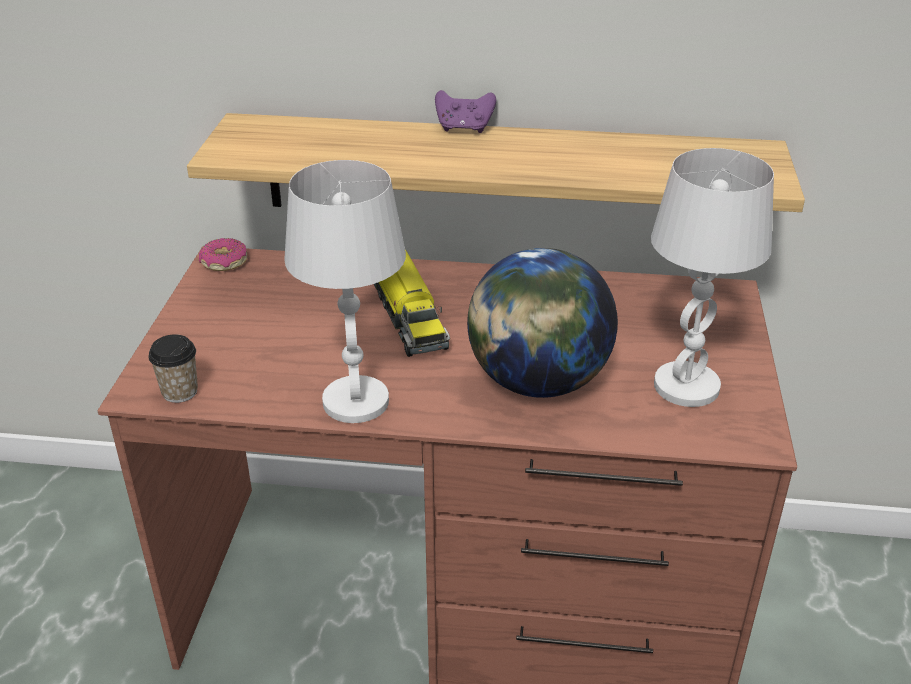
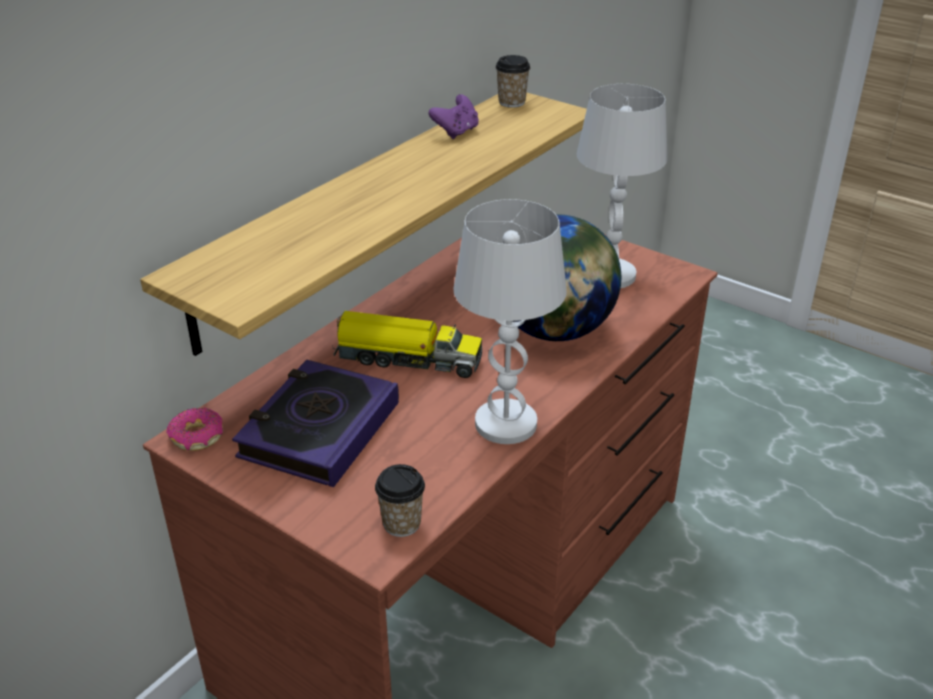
camera: 60 degrees left, 0 degrees up
(272, 310) = (319, 430): none -> book
(464, 128) = (343, 180): purple game controller -> purple game controller (456, 132)
(746, 151) = (511, 102): none -> cup

